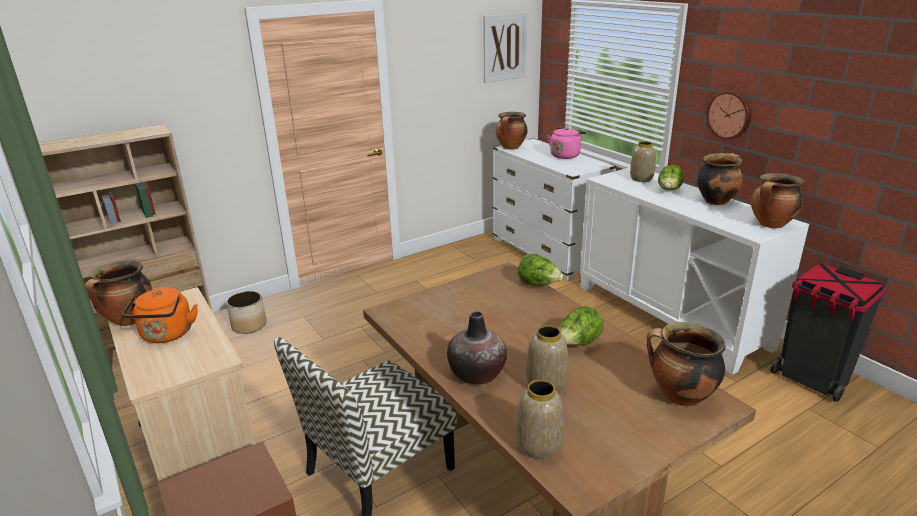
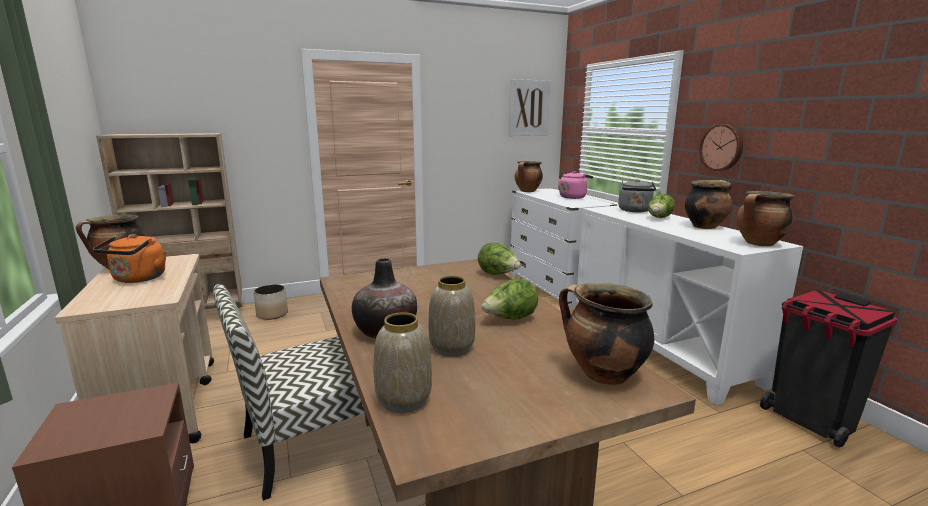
camera: 10 degrees right, 10 degrees down
(641, 179) = (635, 211): vase -> grey kettle

